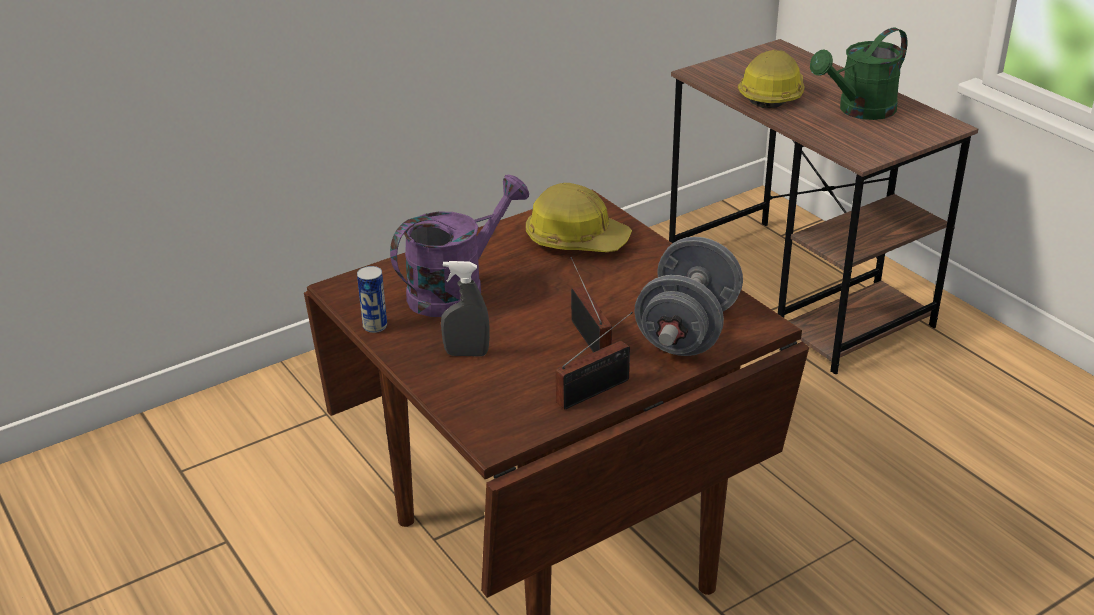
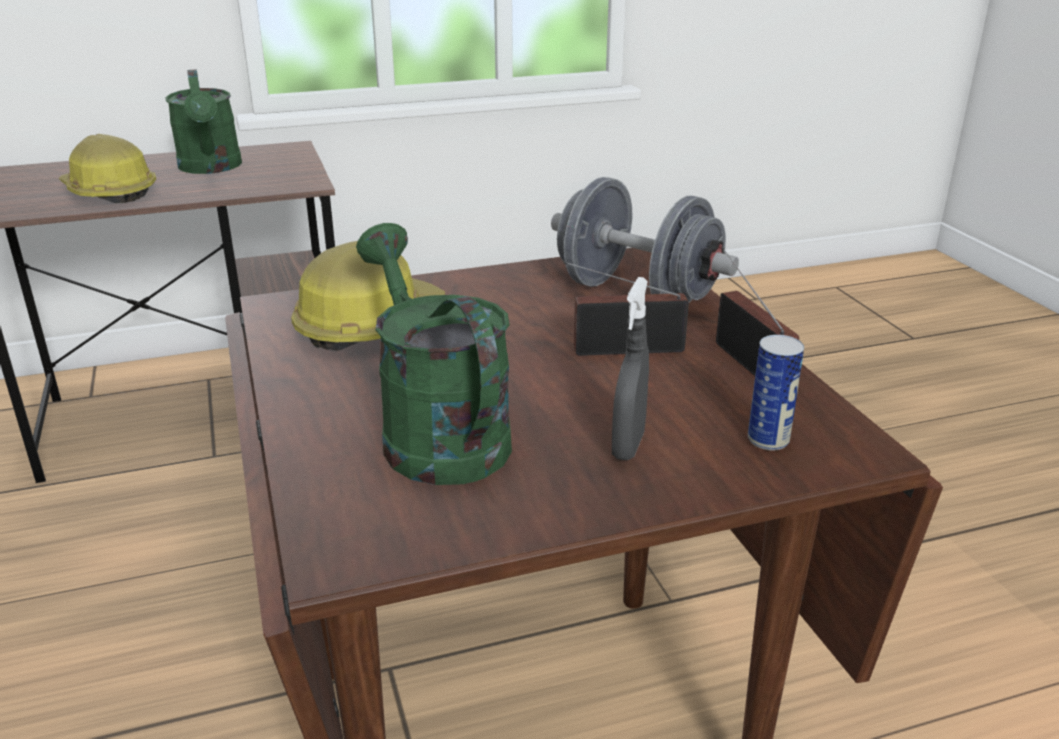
camera: 75 degrees left, 5 degrees down
(375, 326) = (502, 528): can -> can (768, 440)
(456, 290) = (436, 432): purple watering can -> green watering can

